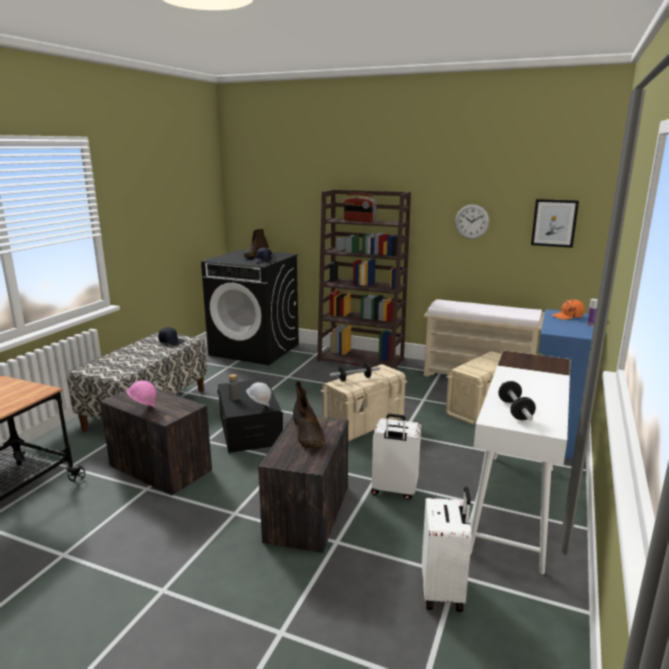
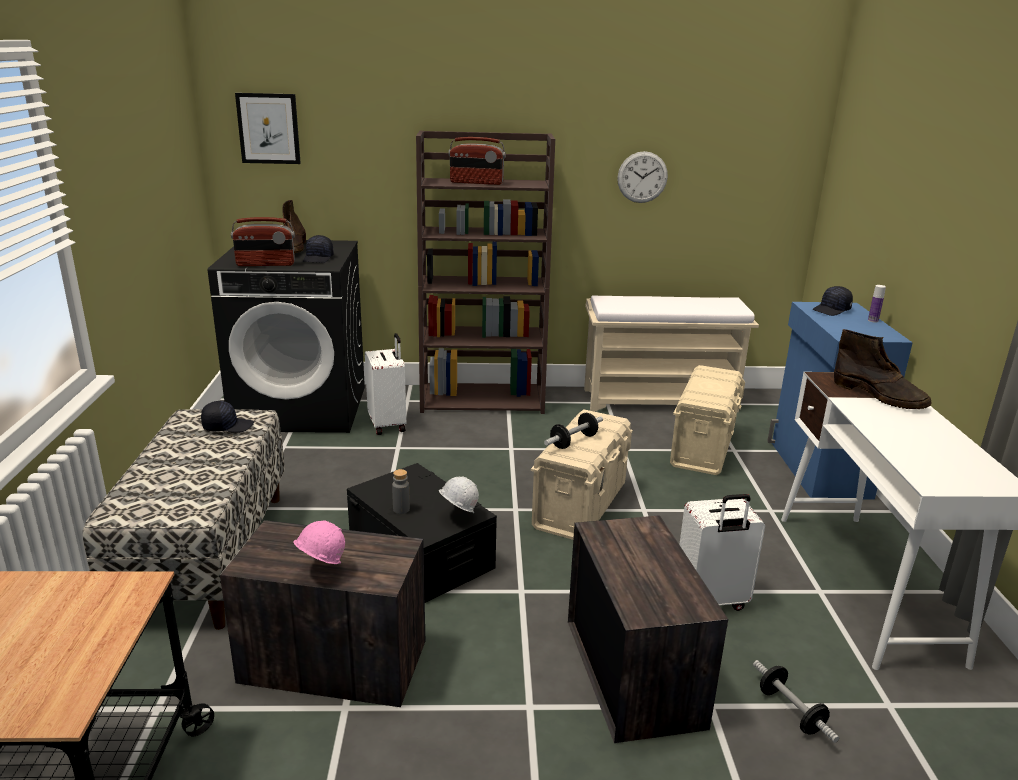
camera: 25 degrees left, 5 degrees up
(231, 261) = (265, 264): none -> radio
(308, 434) = (634, 554): brown boot -> brown boot (879, 396)
(443, 591) = (897, 733): white suitcase -> white suitcase (388, 424)
(515, 410) = (937, 465): dumbbell -> dumbbell (790, 712)
(554, 223) = (755, 176): picture -> picture (268, 128)
(567, 316) = (831, 310): orange cap -> black cap

